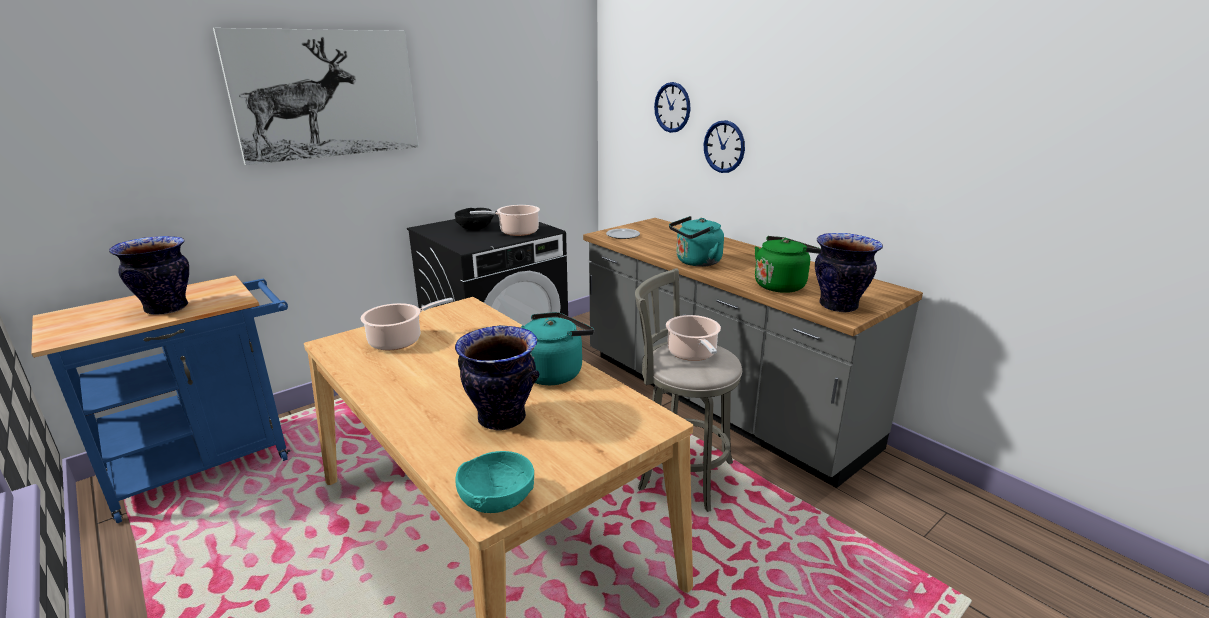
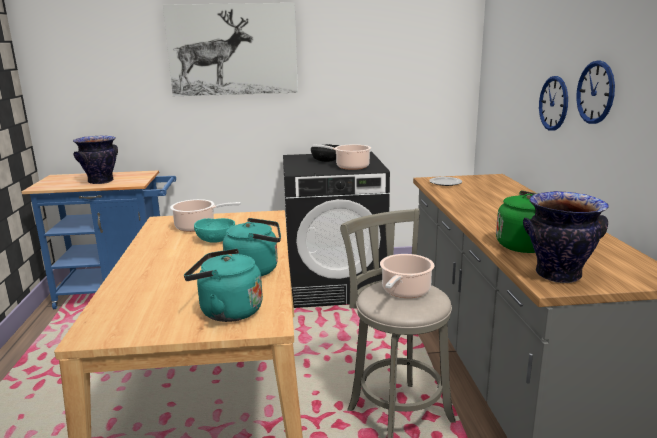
camera: 35 degrees right, 5 degrees down
(497, 499) = (99, 332): turquoise bowl -> turquoise bowl (216, 239)
(501, 419) = (177, 288): vase -> none
(672, 107) = (523, 65): wall clock -> wall clock (595, 92)
(696, 262) = (474, 212): turquoise kettle -> turquoise kettle (227, 311)

